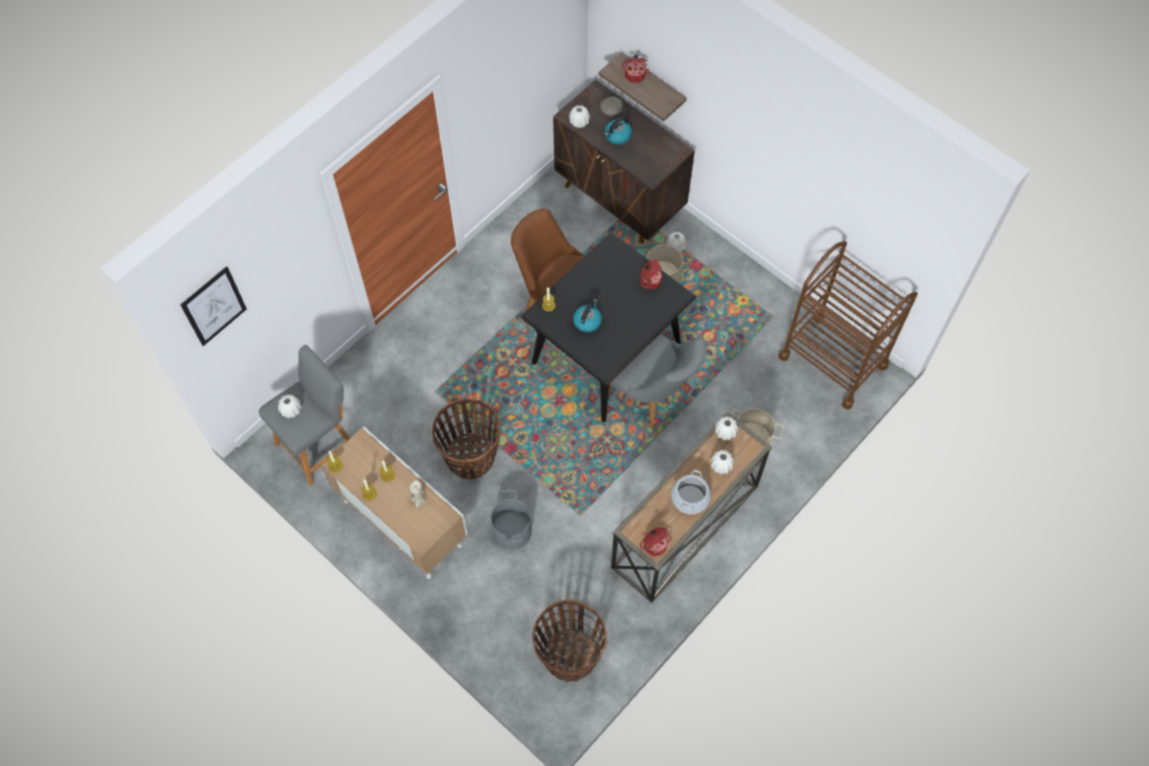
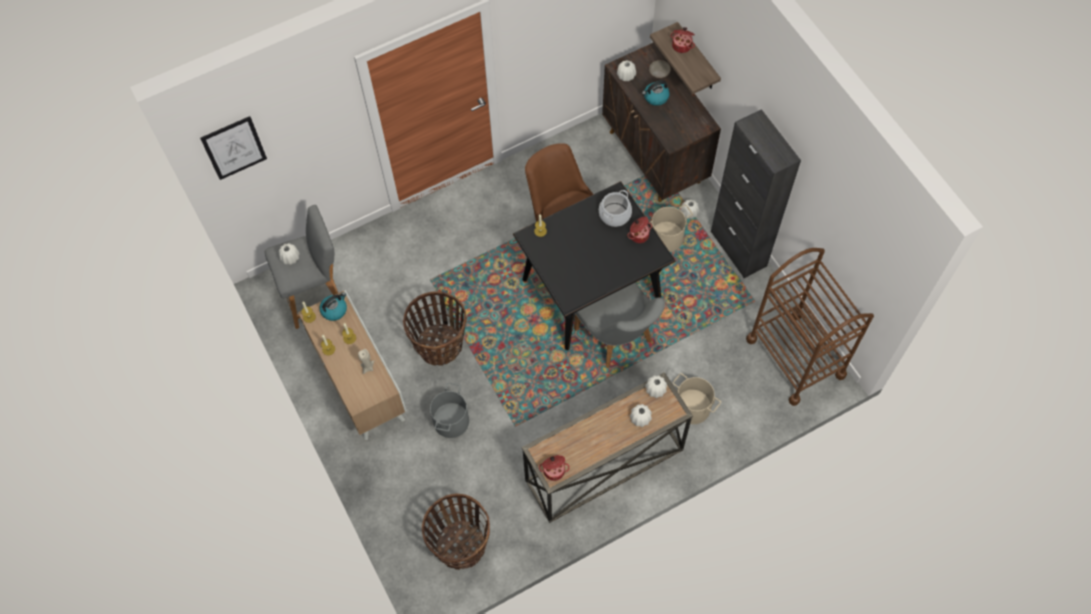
camera: 20 degrees right, 0 degrees up
(587, 321) = (569, 255): kettle -> kettle (334, 310)
(690, 498) = (601, 439): cooking pot -> cooking pot (614, 214)
(737, 269) = (738, 249): none -> black cabinet

